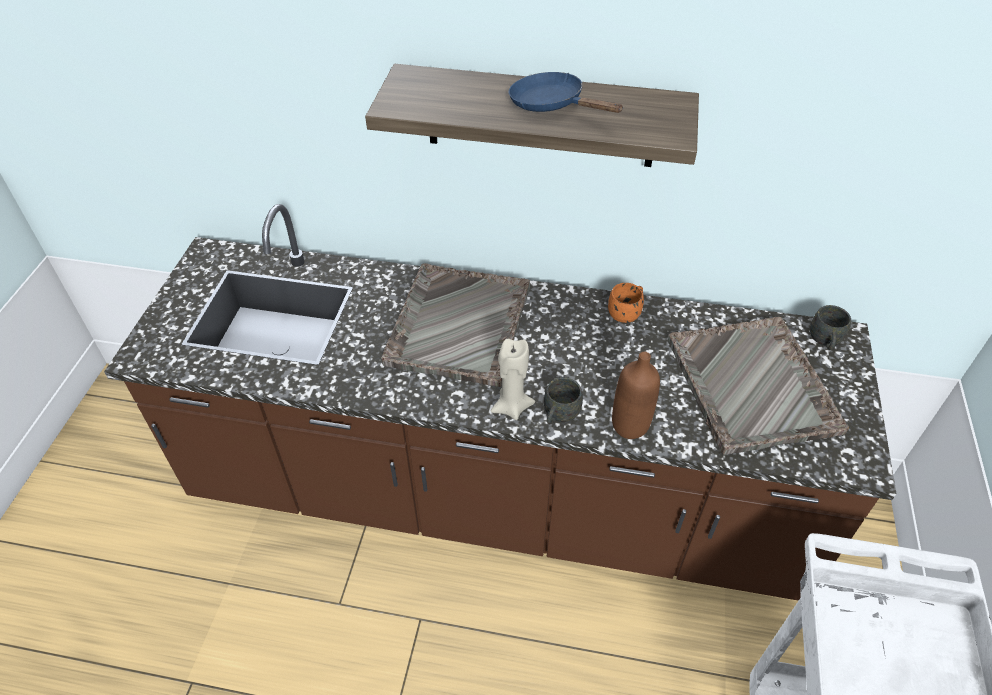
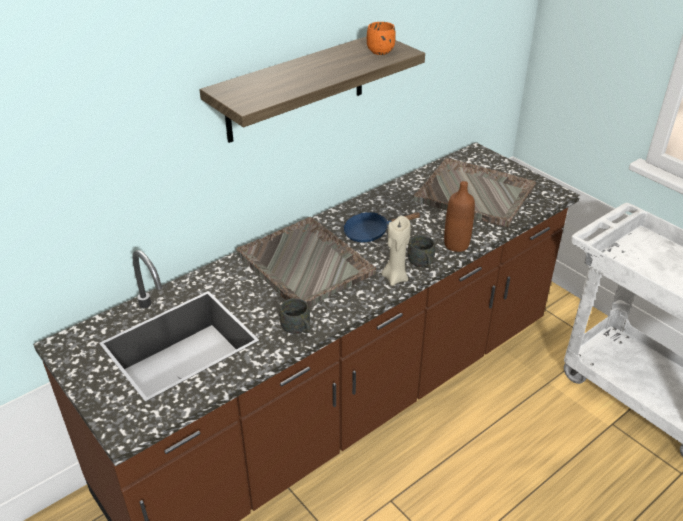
camera: 50 degrees left, 10 degrees down
(552, 105) = (327, 66): blue frying pan -> blue frying pan (371, 232)
(626, 312) = (376, 202): orange mug -> orange mug (379, 50)
(824, 342) = (473, 159): grey mug -> grey mug (298, 330)

